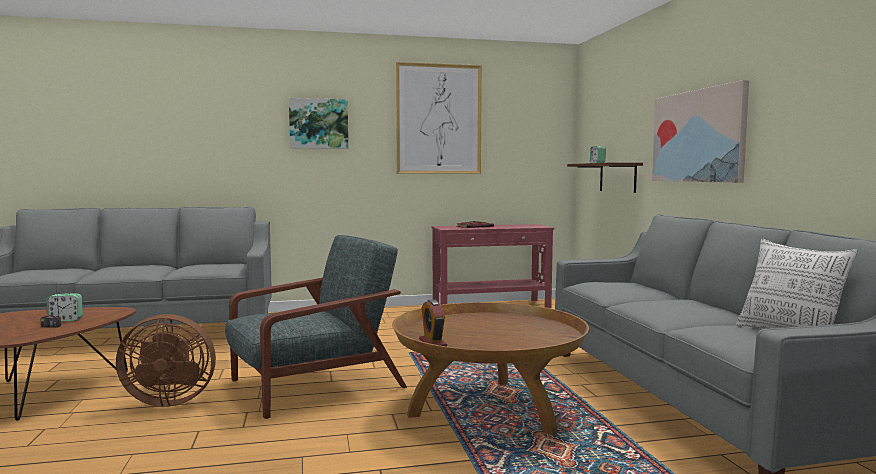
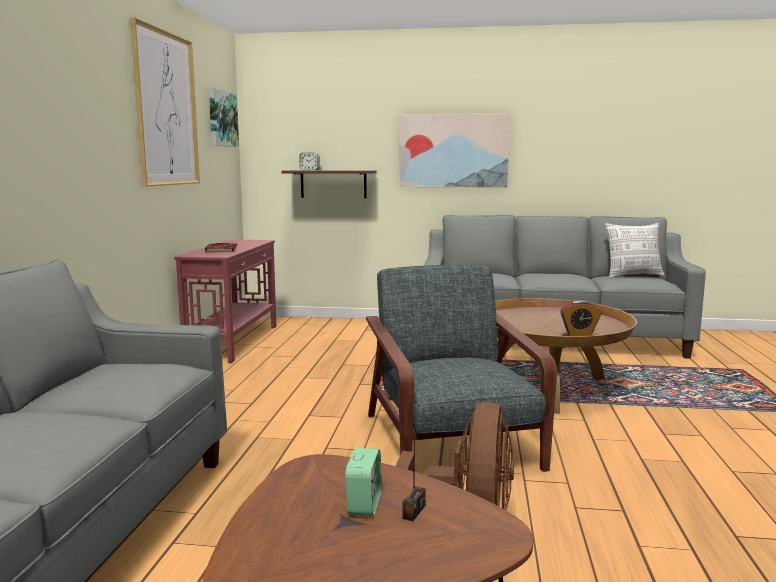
camera: 70 degrees left, 5 degrees up
(318, 124) = (67, 103): picture -> picture (222, 119)

